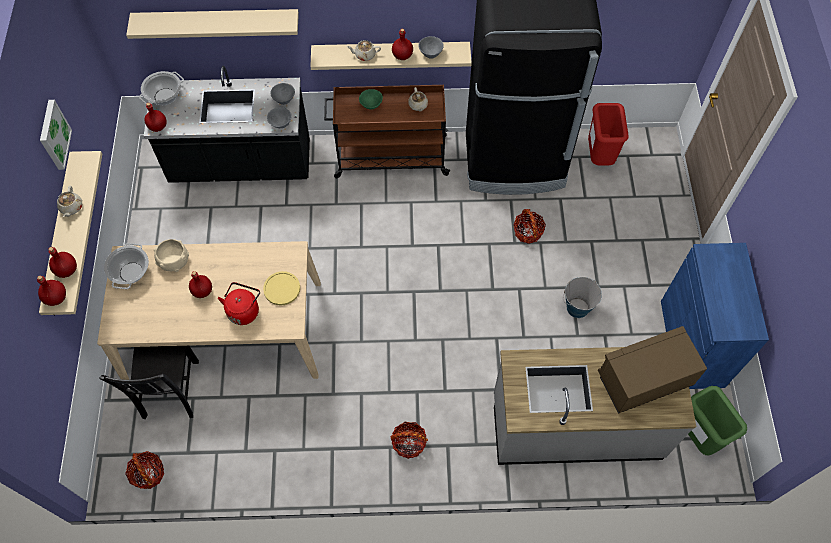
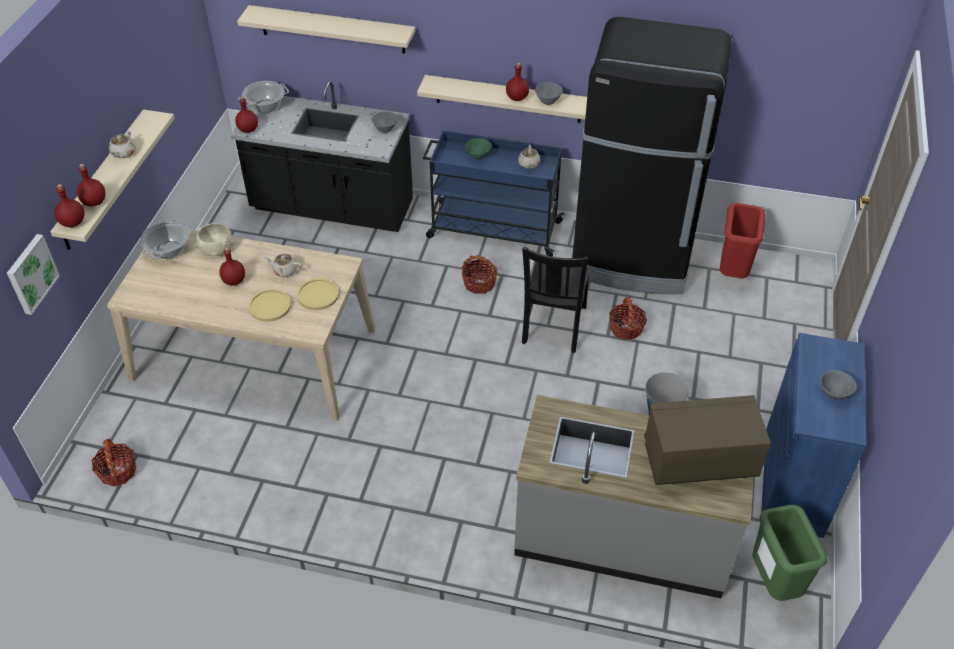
camera: 15 degrees right, 15 degrees down
(53, 135) = (129, 79): picture -> picture (31, 273)
(170, 392) = (173, 398): black chair -> black chair (553, 326)
(244, 310) = (270, 306): red kettle -> yellow plate
(280, 123) = (373, 147): grey bowl -> grey bowl (834, 392)
(364, 55) = (477, 91): beige teapot -> beige teapot (284, 270)
(389, 157) = (493, 229): brown cart -> blue cart
(408, 443) = (416, 508): basket -> basket (479, 283)

